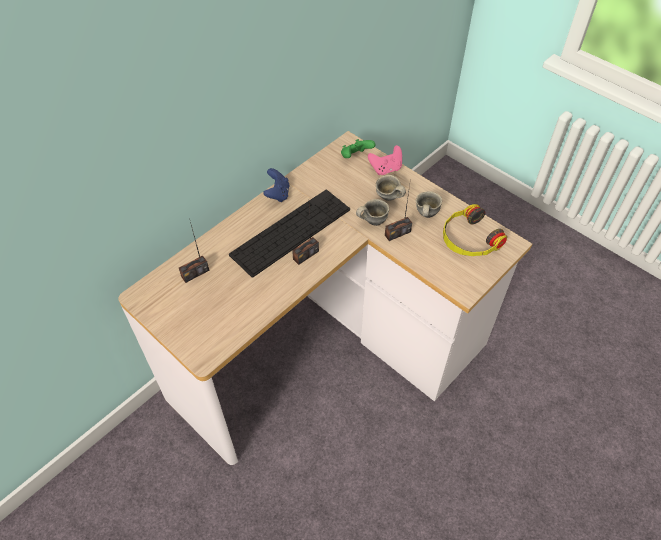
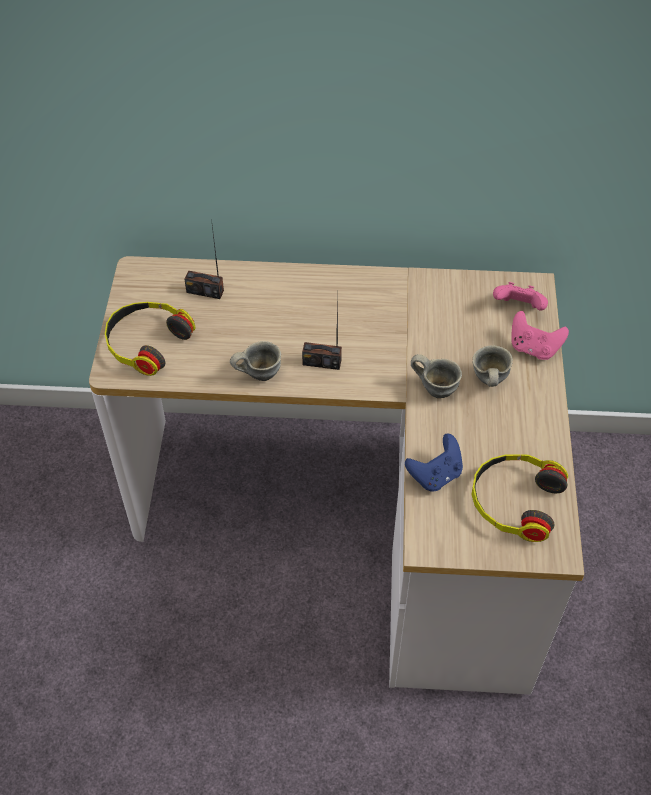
camera: 50 degrees right, 0 degrees up
(201, 326) = (147, 342): none -> headphones
(277, 194) = (380, 280): blue game controller -> blue game controller (435, 475)
(291, 232) = (340, 328): keyboard -> none
(355, 157) = (518, 308): green game controller -> pink game controller
(397, 233) = (444, 423): radio -> none
(425, 215) = (503, 432): grey mug -> grey mug (258, 373)

